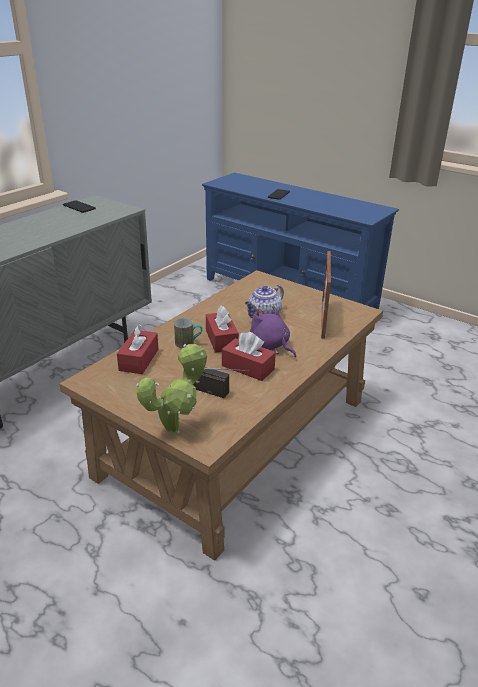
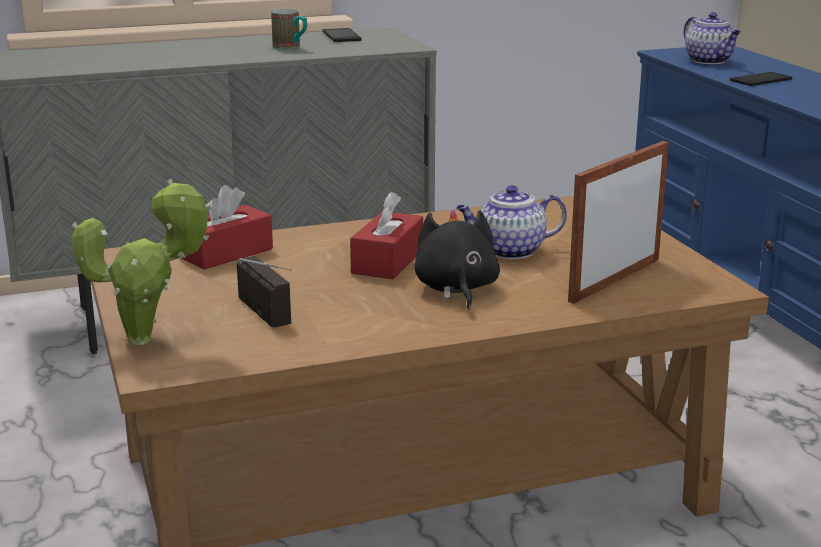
camera: 35 degrees right, 10 degrees down
(188, 343) = (328, 253): mug -> mug (291, 47)
(242, 186) = (710, 61): none -> teapot
(248, 367) = (372, 304): red tissue box -> none
(270, 346) = (456, 289): purple plush toy -> black plush toy

